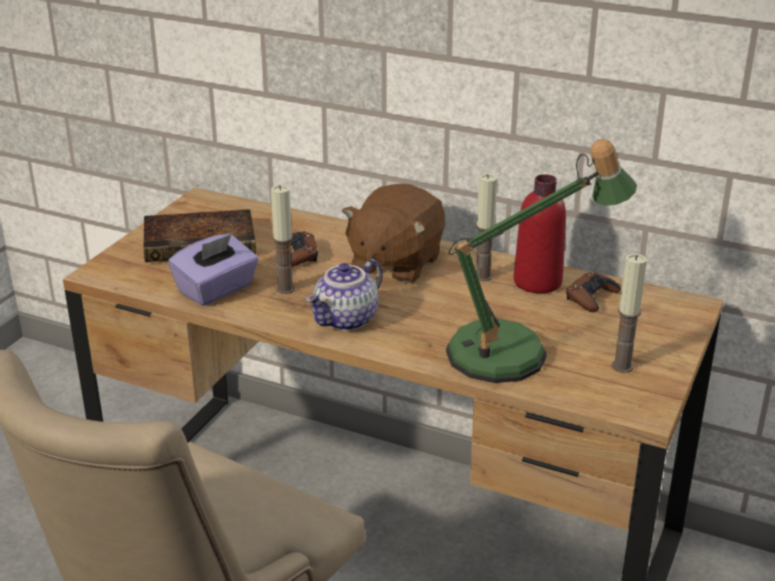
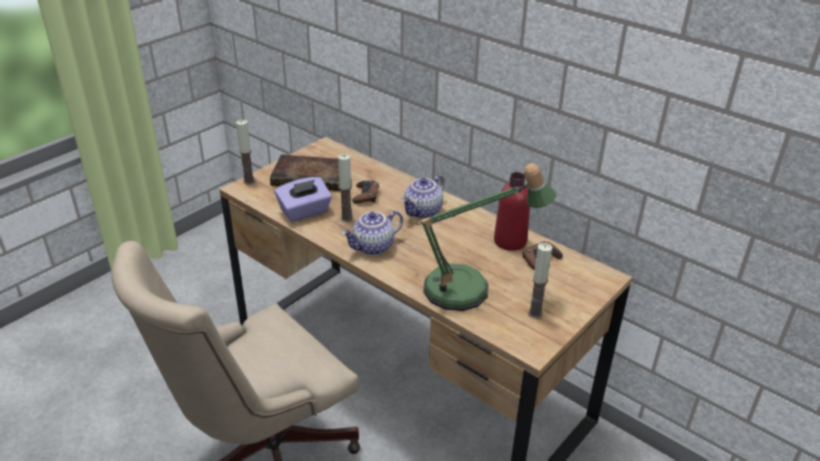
camera: 15 degrees right, 5 degrees up
(395, 263) = (423, 212): brown plush toy -> teapot
(483, 276) = (476, 231): candle -> candle (249, 181)

